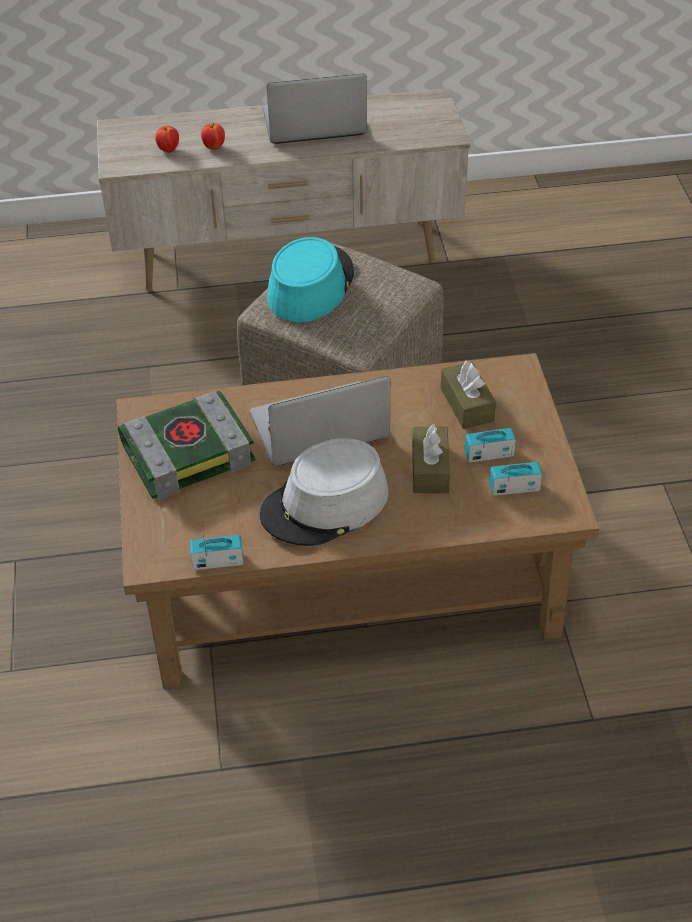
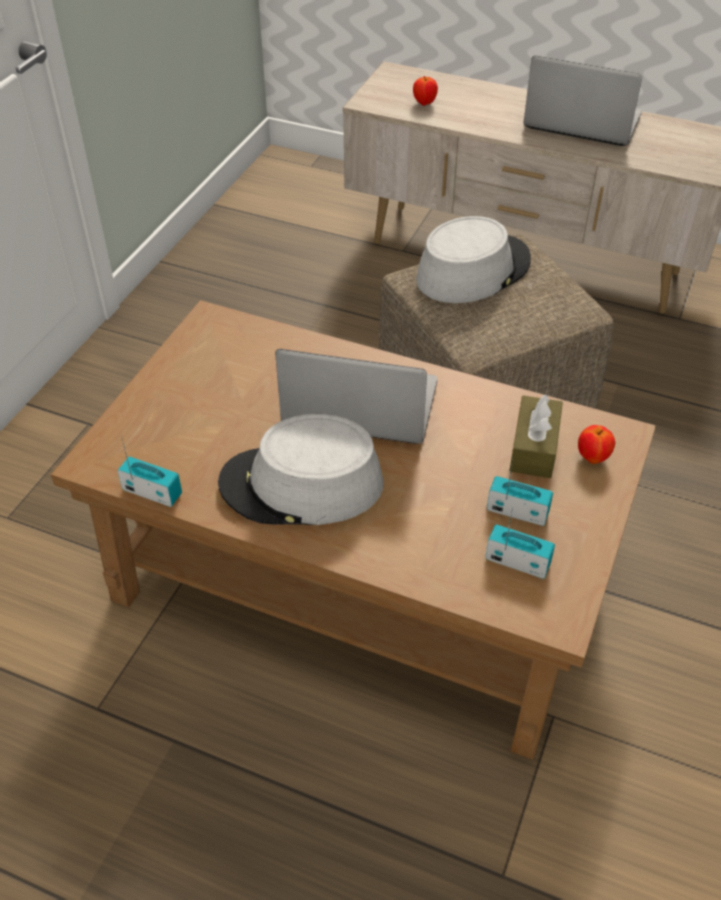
camera: 30 degrees right, 0 degrees up
(189, 452) = (219, 374): book -> none
(214, 147) = (468, 113): apple -> apple (592, 458)
(310, 285) = (472, 270): turquoise hat -> grey hat
(430, 469) = (439, 498): brown tissue box -> none

